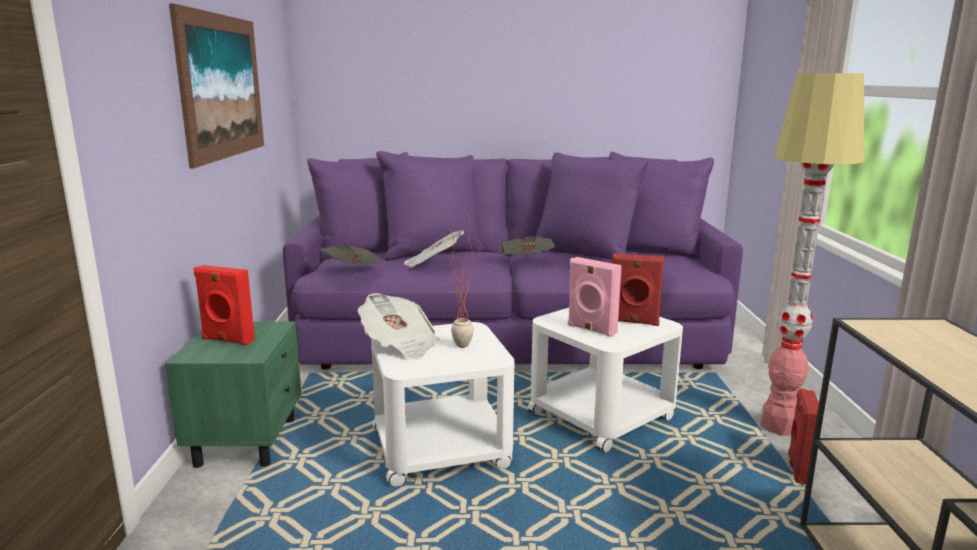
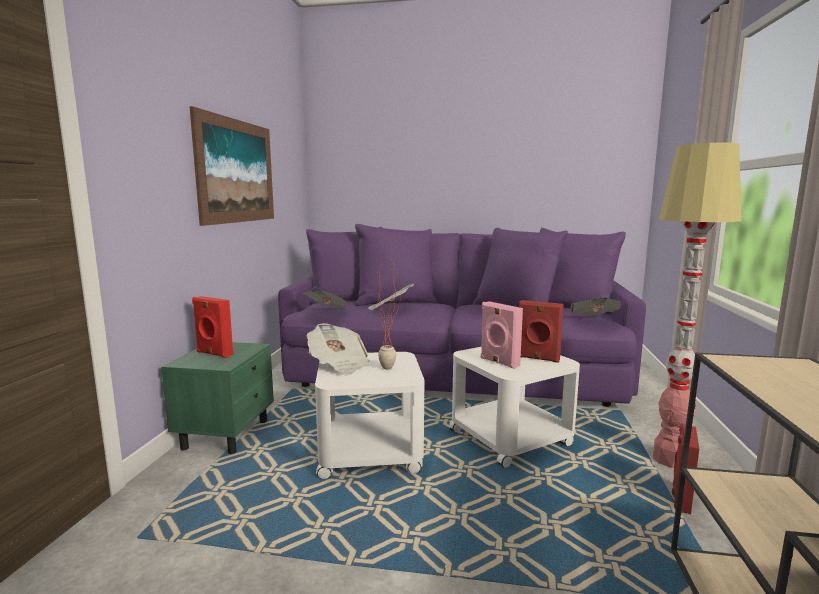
camera: 10 degrees right, 5 degrees down
(526, 262) = (463, 311): newspaper -> newspaper (593, 321)

